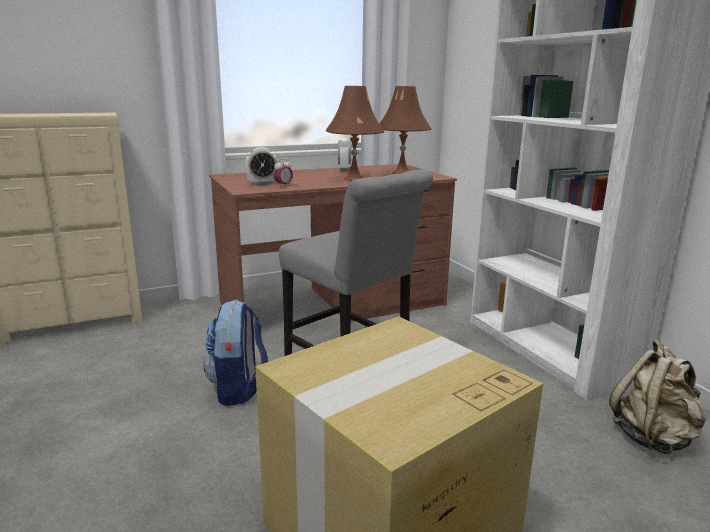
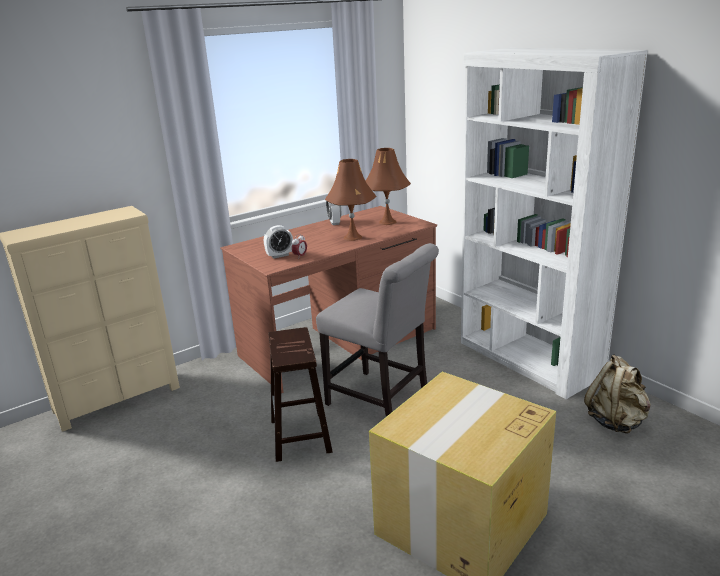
camera: 10 degrees left, 5 degrees up
(239, 389) = (301, 436): backpack -> brown stool

